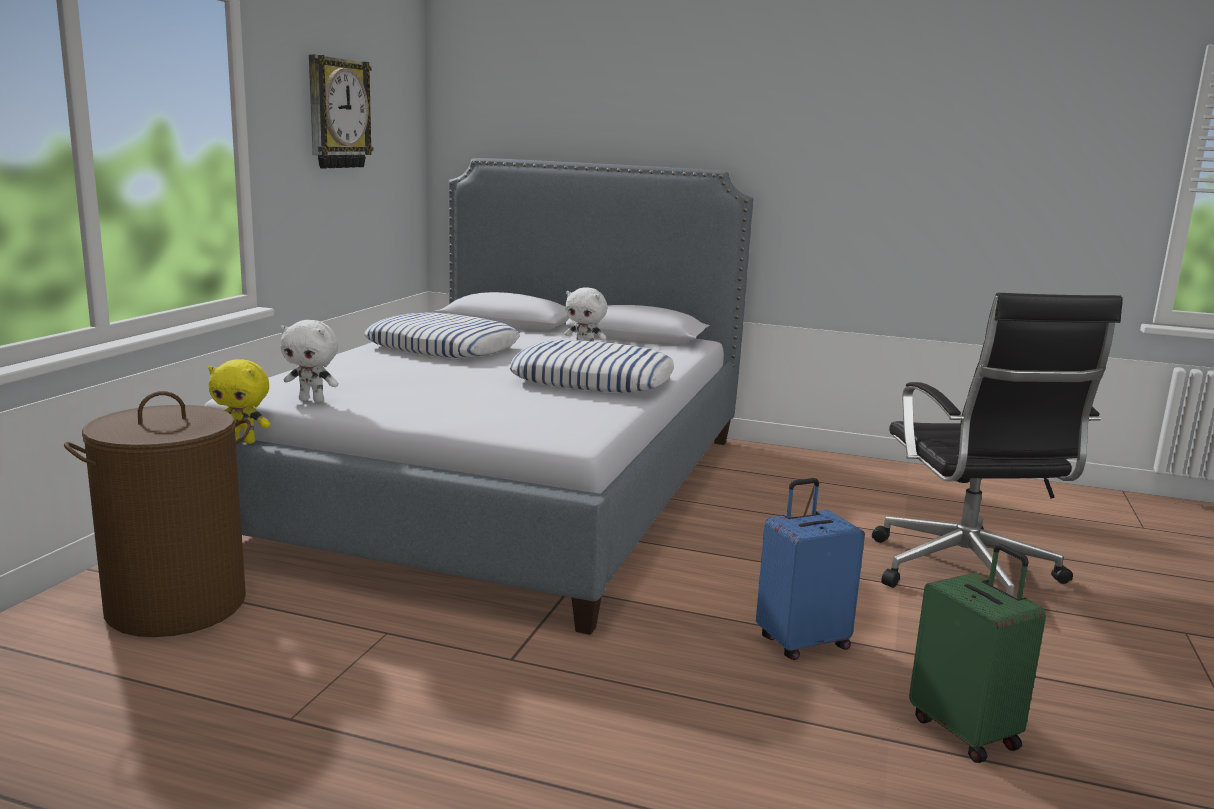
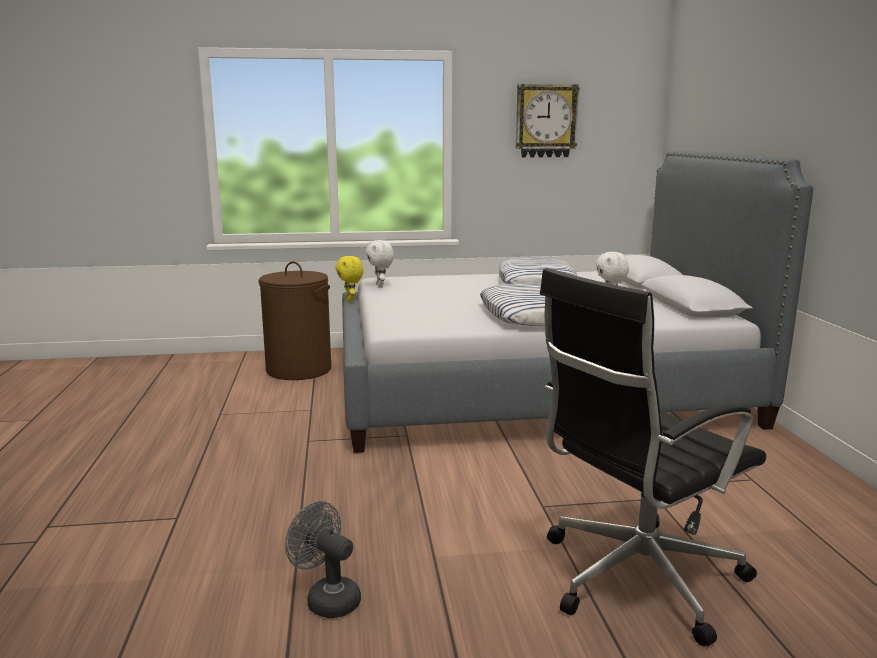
camera: 65 degrees right, 0 degrees up
(801, 642) = (409, 517): blue suitcase -> none
(966, 732) = (327, 599): green suitcase -> grey fan

